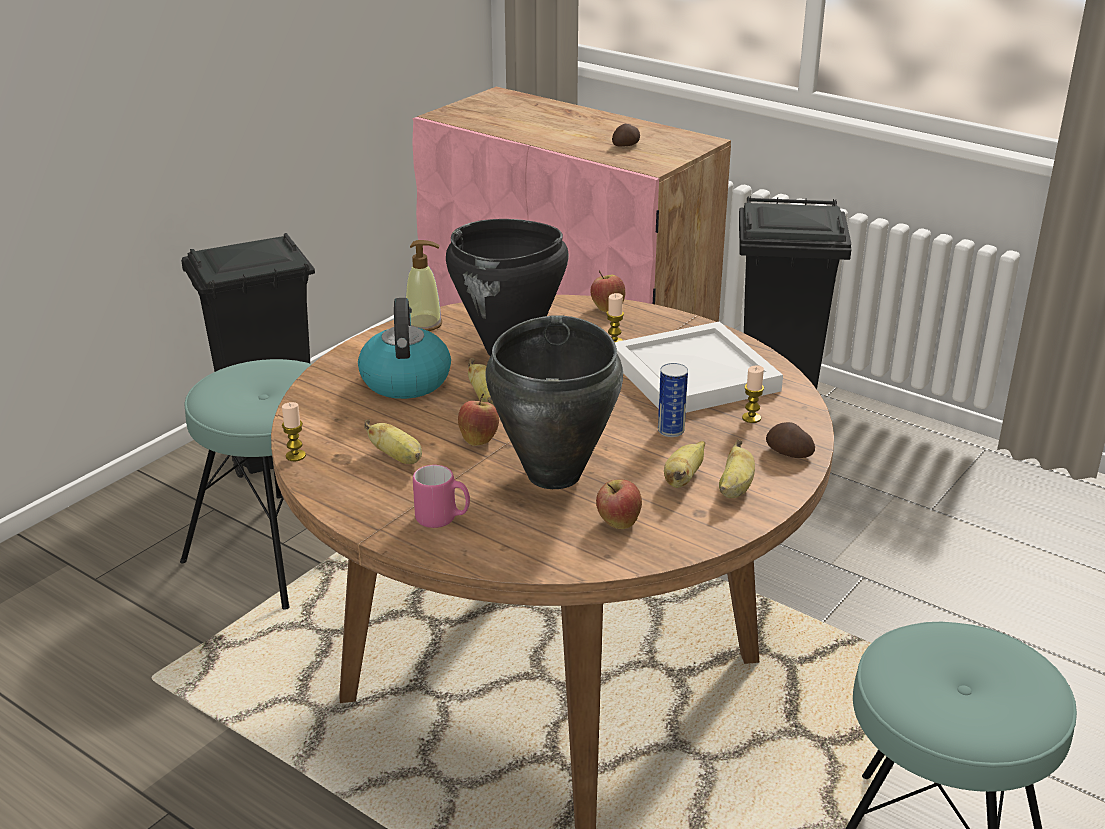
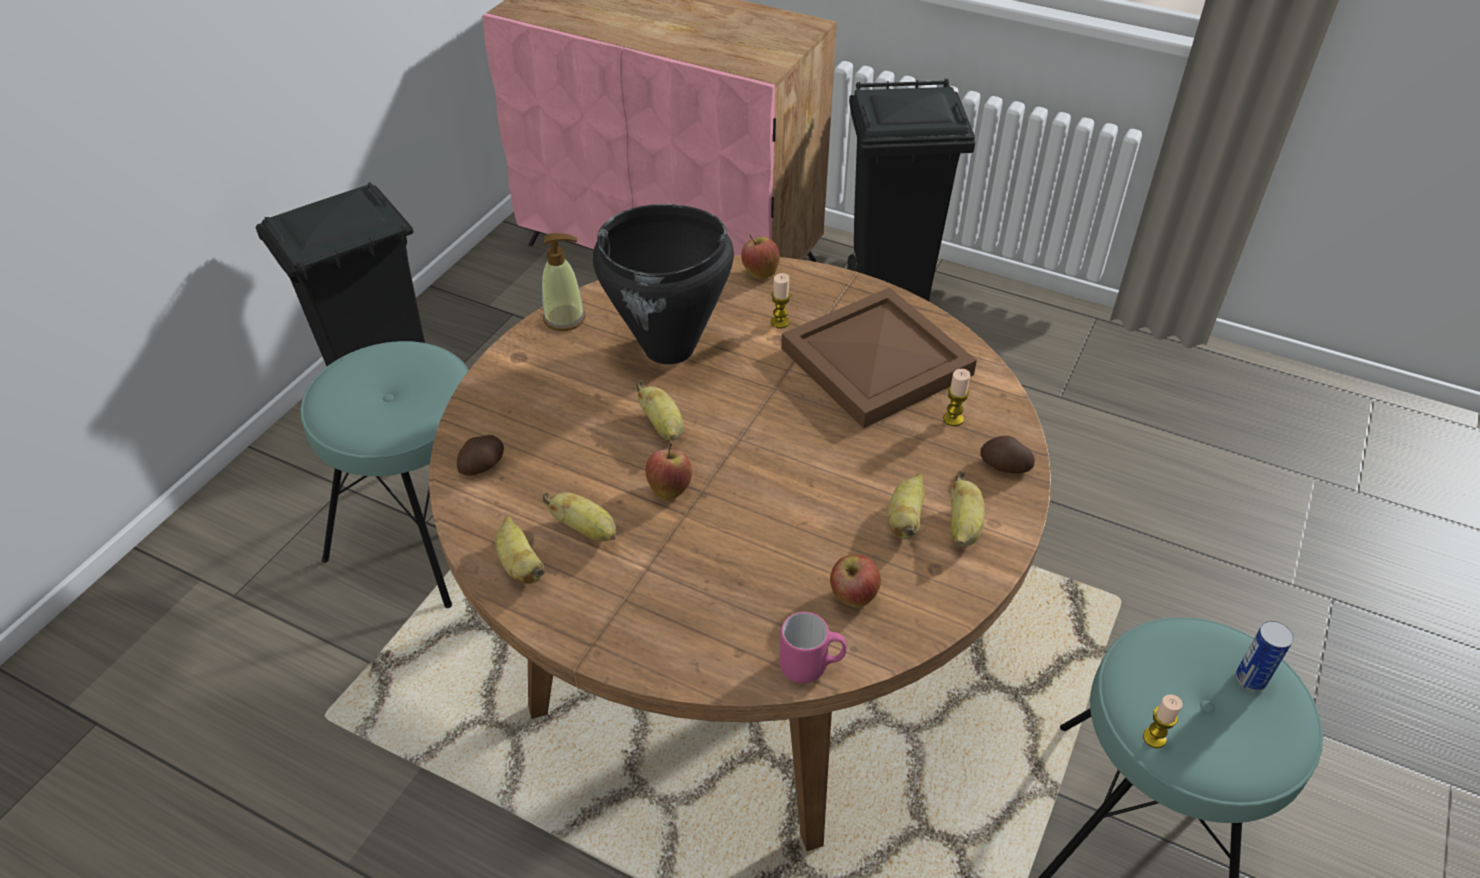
camera: 10 degrees left, 15 degrees up
(295, 456) = (468, 542): candle -> candle (1154, 738)
(334, 474) = (520, 565): none -> banana
(405, 380) = (565, 407): kettle -> none
(443, 519) = (660, 618): pink mug -> pink mug (811, 665)
(555, 474) = (766, 531): black cooking pot -> none
(626, 145) = (728, 38): potato -> potato (483, 465)
(671, 431) = (873, 449): can -> can (1250, 679)
(694, 373) = (876, 359): white tray -> brown tray

